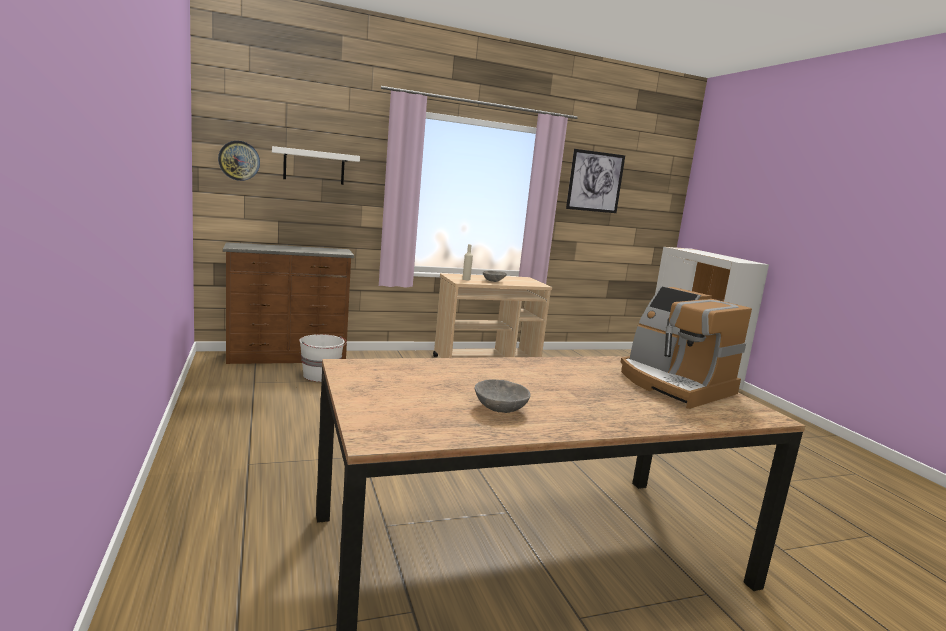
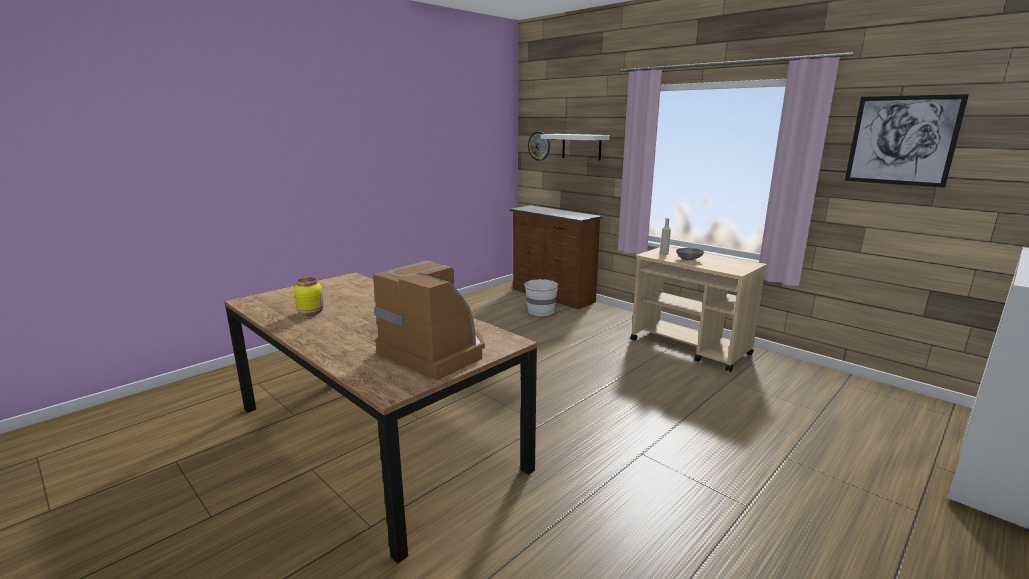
camera: 65 degrees right, 5 degrees up
(499, 408) = (311, 312): grey bowl -> yellow jar
(673, 384) = (435, 351): coffee machine -> coffee machine turned 105 degrees clockwise

